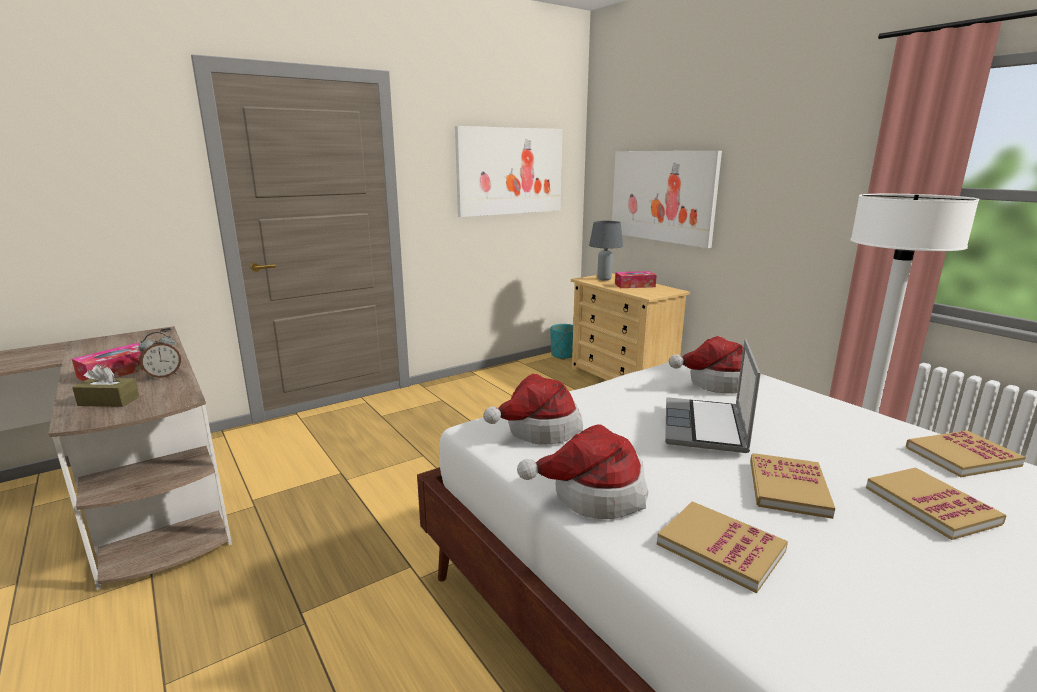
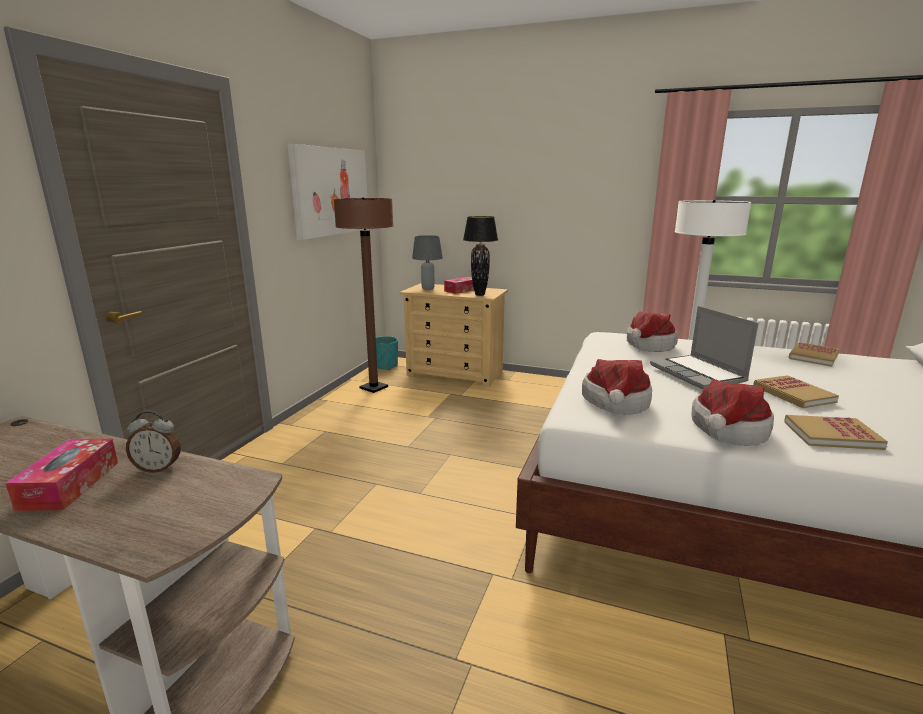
camera: 35 degrees left, 0 degrees up
(109, 401) = (148, 516): brown tissue box -> none
(163, 376) = (158, 468): alarm clock -> alarm clock turned 75 degrees clockwise
(527, 373) = (374, 388): none -> brown floor lamp
(643, 293) = (480, 295): none -> black table lamp
(662, 196) = (471, 211): picture -> none
(931, 505) = (850, 383): book -> none

